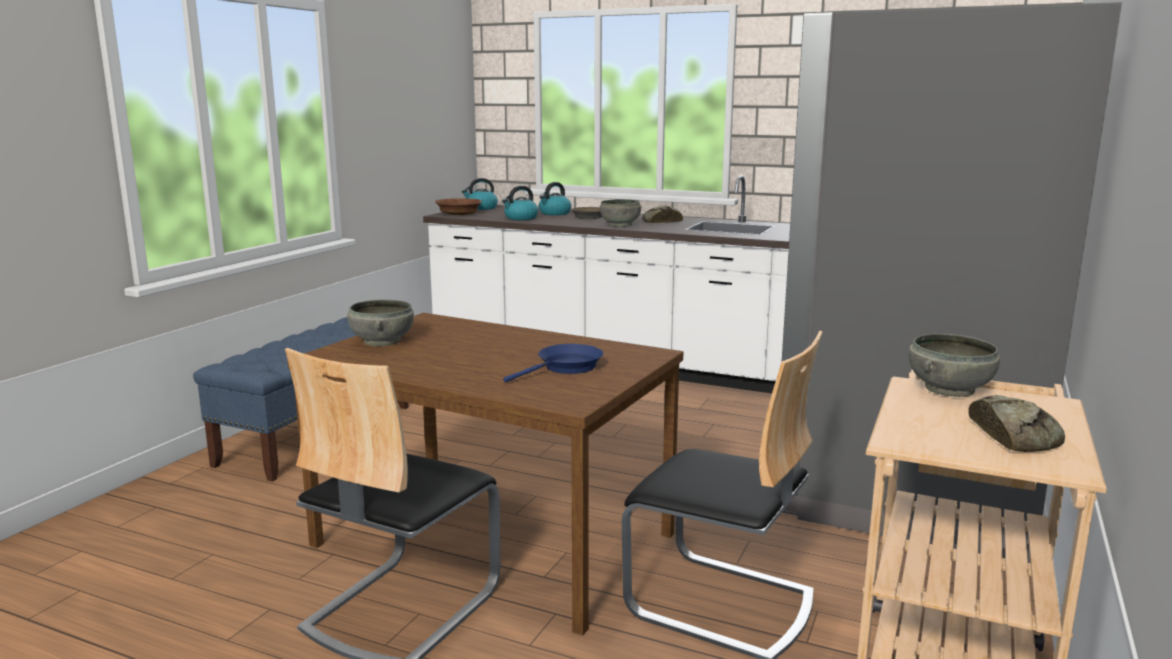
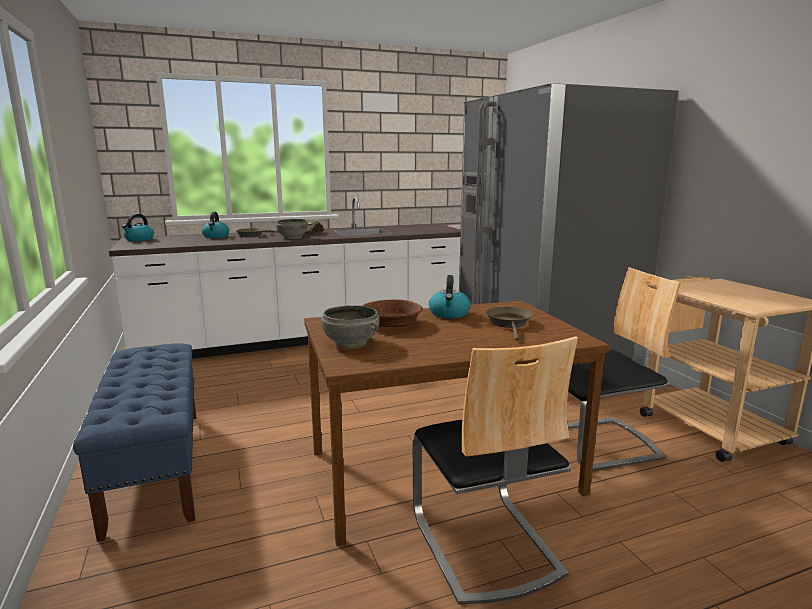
camera: 45 degrees left, 0 degrees up
(459, 213) = (136, 245): brown bowl -> brown bowl (391, 323)
(520, 218) = (204, 242): kettle -> kettle (449, 314)
(566, 368) = (509, 324): blue frying pan -> brown frying pan
(948, 389) = (689, 284): grey bowl -> none
(1013, 435) = (760, 295): bread -> none

